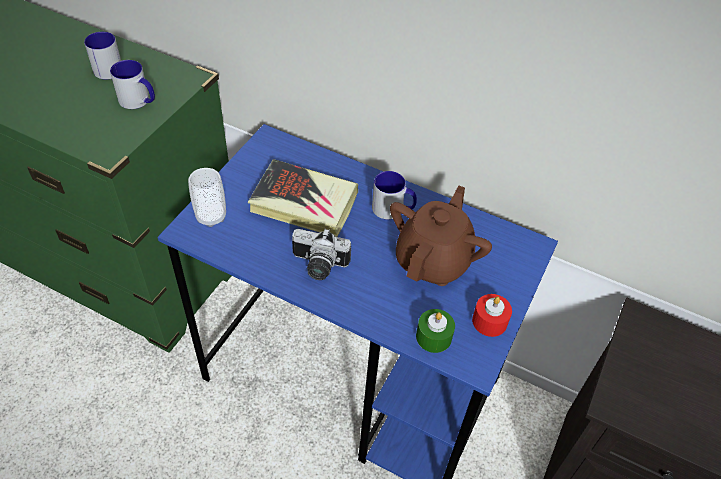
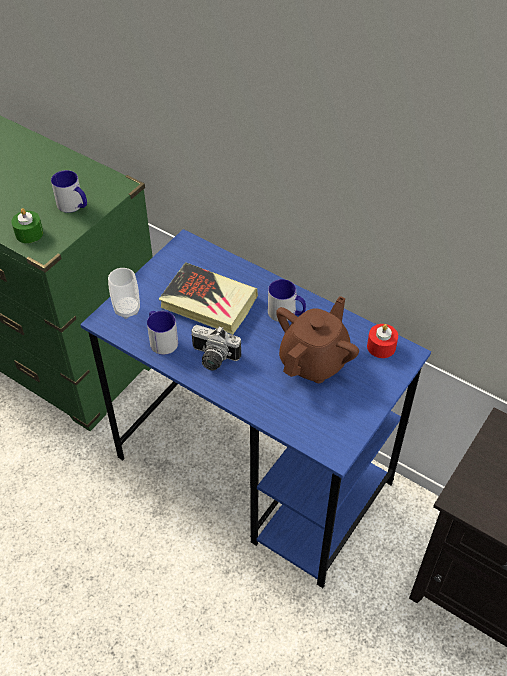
camera: 10 degrees right, 0 degrees up
(105, 67) = (48, 173): mug -> mug (161, 340)
(433, 337) = (303, 425): green candle -> green candle (29, 233)
(489, 321) = (354, 416): red candle -> red candle (381, 346)

